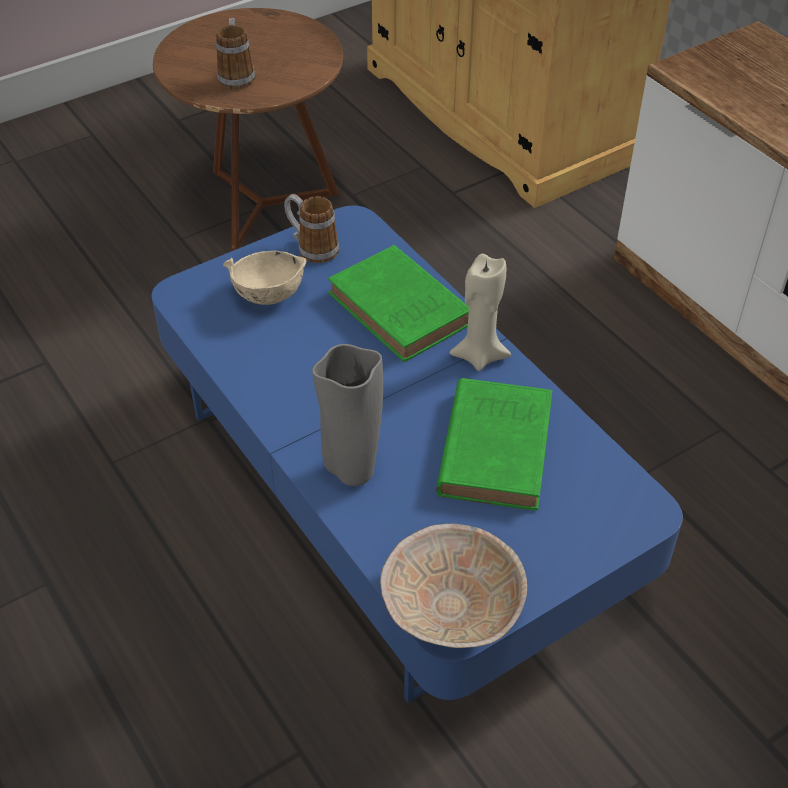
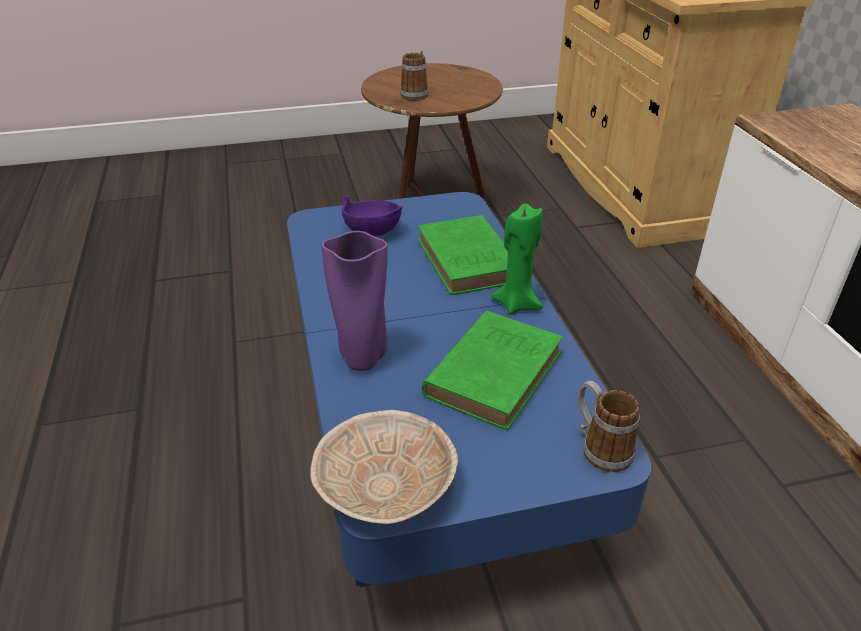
camera: 20 degrees right, 10 degrees down
(268, 294) = (372, 232): beige bowl -> purple bowl
(311, 248) = (423, 211): mug -> mug (599, 447)
(351, 470) = (362, 359): grey vase -> purple vase
(479, 355) = (516, 304): beige candle -> green candle

